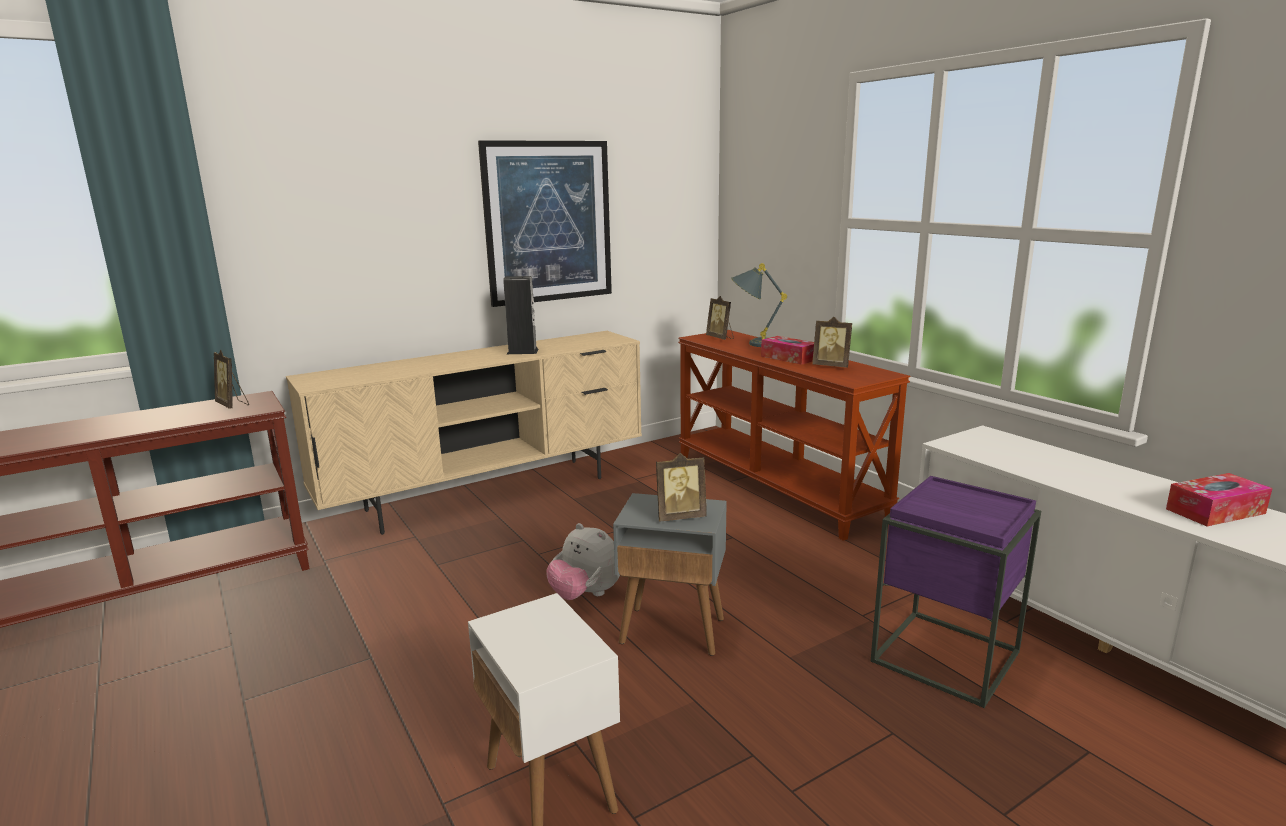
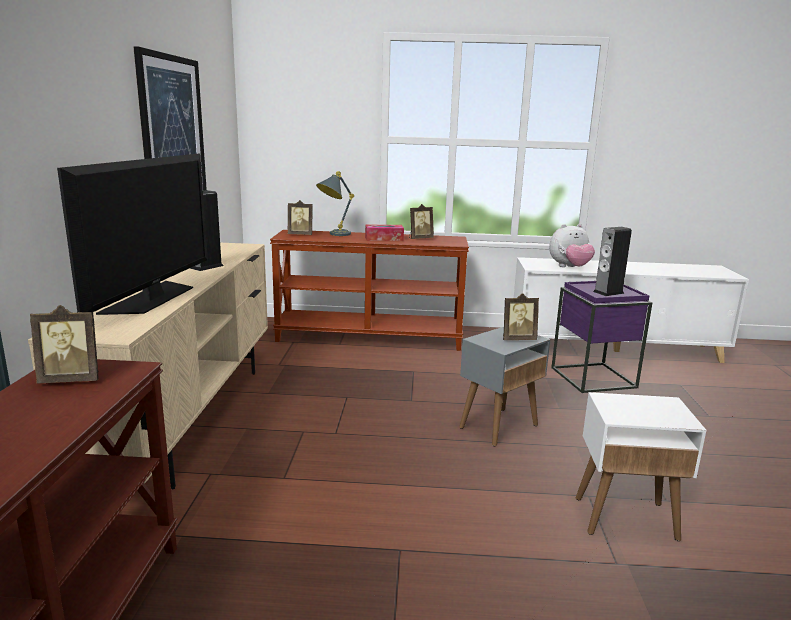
camera: 55 degrees left, 0 degrees up
(409, 367) = (152, 298): none -> television
(585, 595) = (421, 436): plush toy -> plush toy (569, 267)
(680, 516) = (517, 339): picture frame -> picture frame turned 60 degrees clockwise
(954, 511) = (608, 292): none -> speaker
(1215, 511) = (656, 267): tissue box -> none

